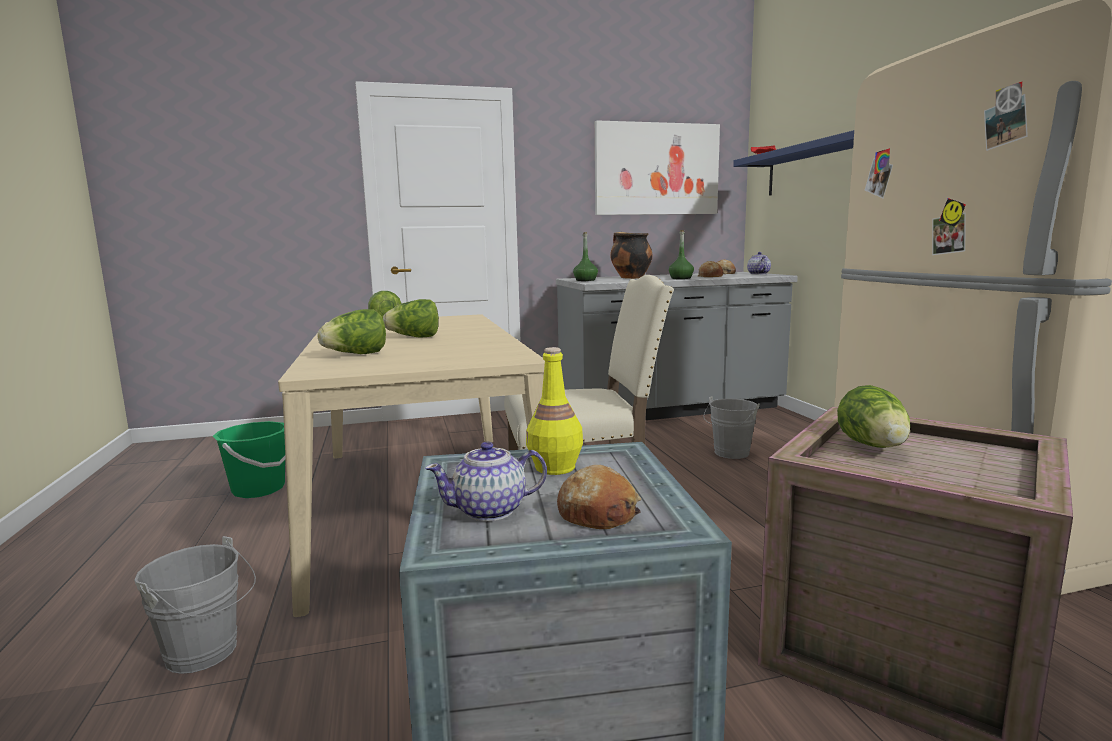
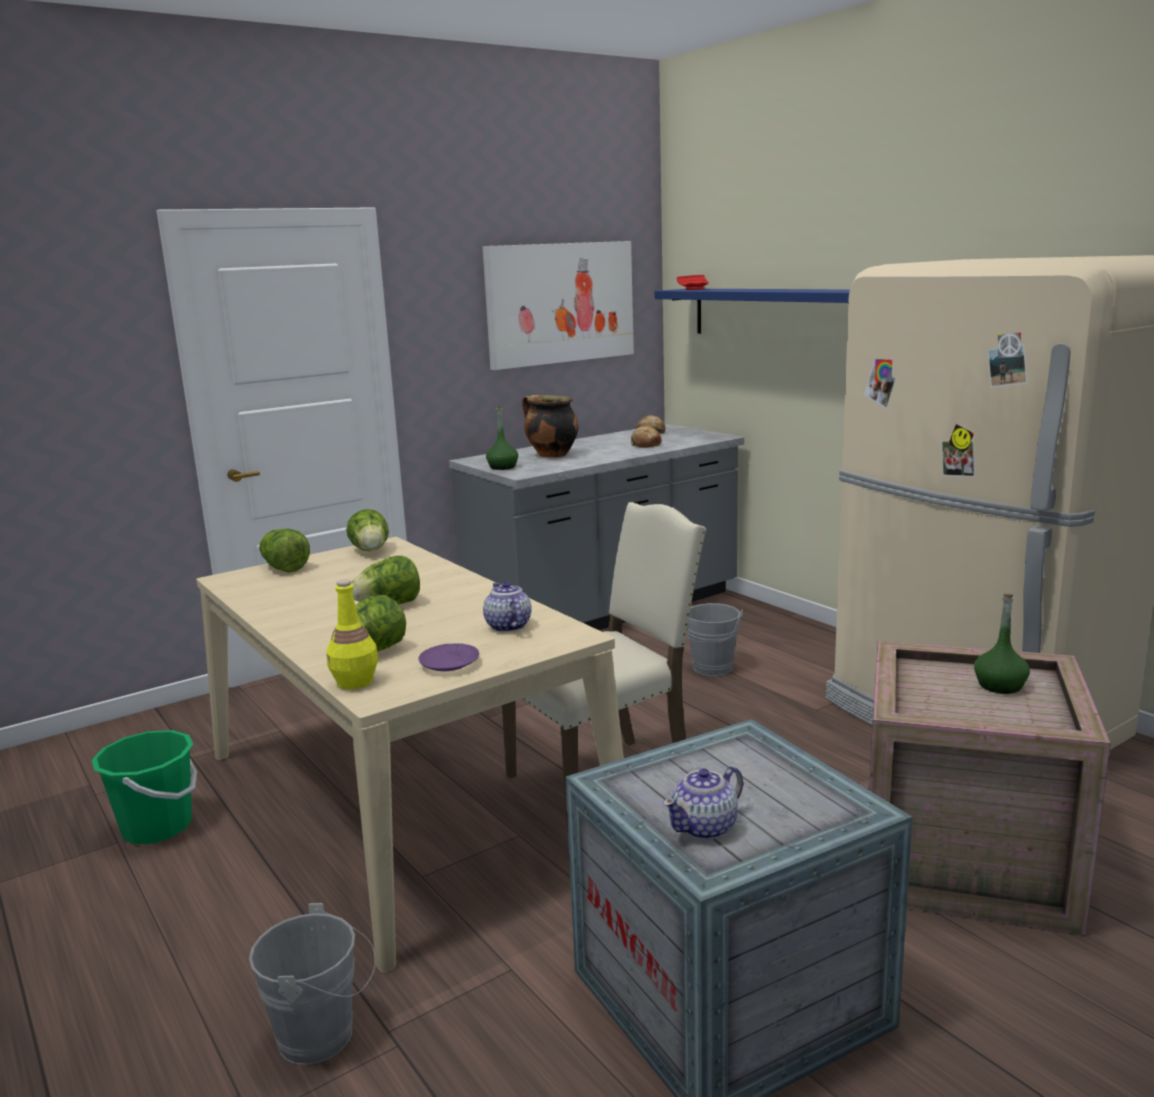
camera: 20 degrees left, 5 degrees up
(396, 363) = (450, 664): none -> purple plate
(555, 468) = (708, 767): yellow bottle -> yellow bottle (355, 682)
(598, 513) = (794, 811): bread -> none
(681, 278) = (618, 454): green bottle -> green bottle (999, 685)
(758, 274) = (694, 433): teapot -> teapot (507, 626)
(874, 447) = (937, 687): lettuce -> lettuce (371, 551)

